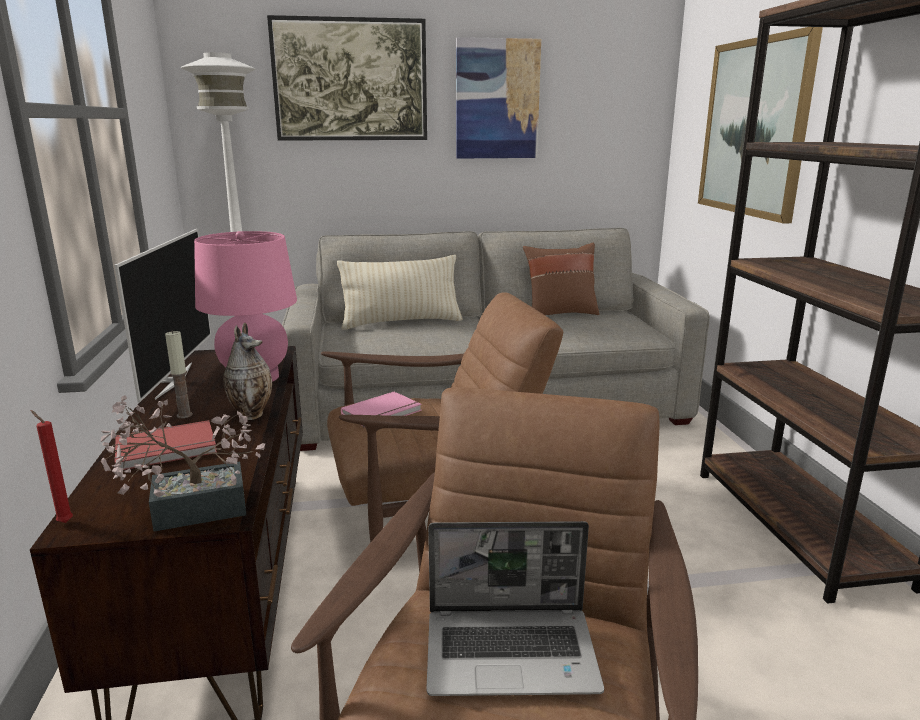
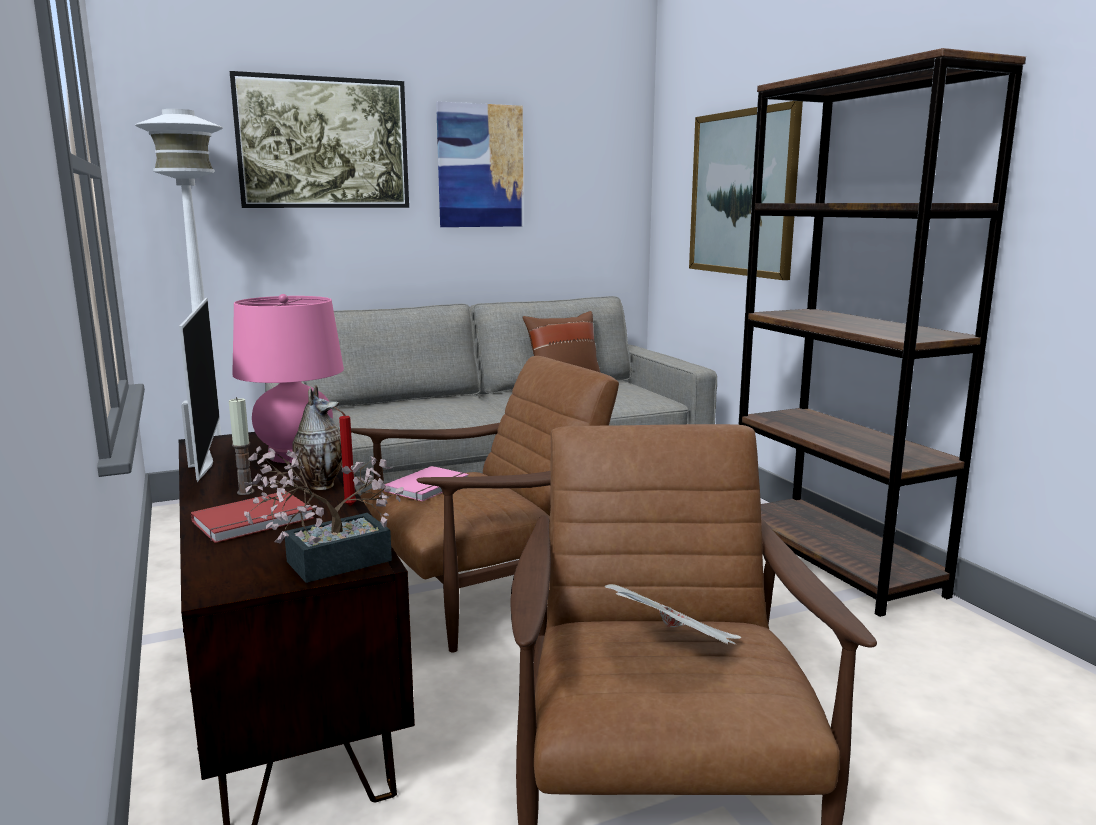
camera: 15 degrees left, 5 degrees down
(63, 522) = (197, 587): red candle -> red candle (348, 505)
(401, 322) = (400, 404): beige pillow -> none
(512, 652) = (675, 649): laptop -> newspaper

